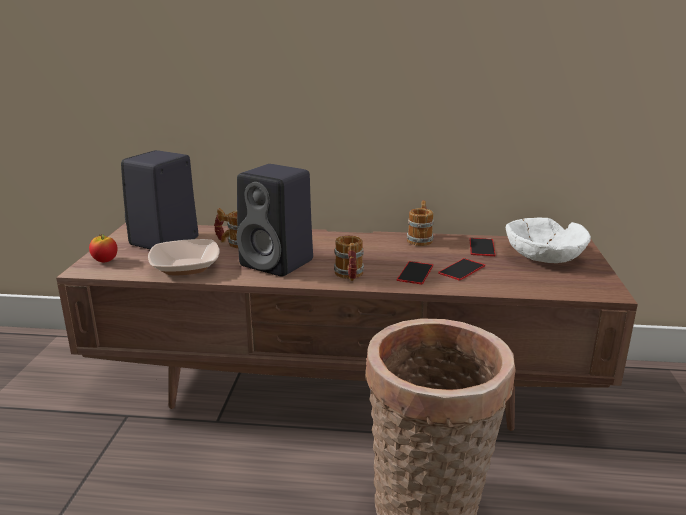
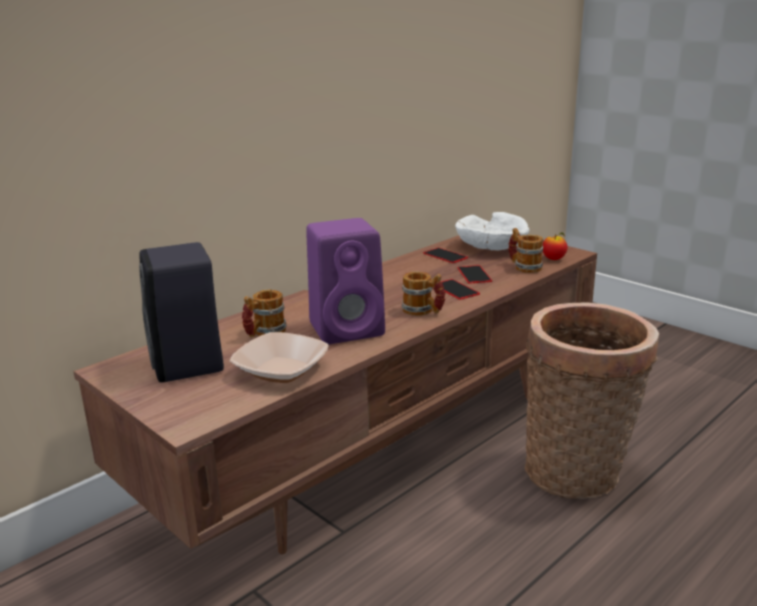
camera: 50 degrees left, 0 degrees up
(105, 261) = (183, 408): apple -> apple (553, 259)
(279, 263) = (349, 328): black speaker -> purple speaker
(420, 239) = (394, 267): mug -> mug (523, 267)

